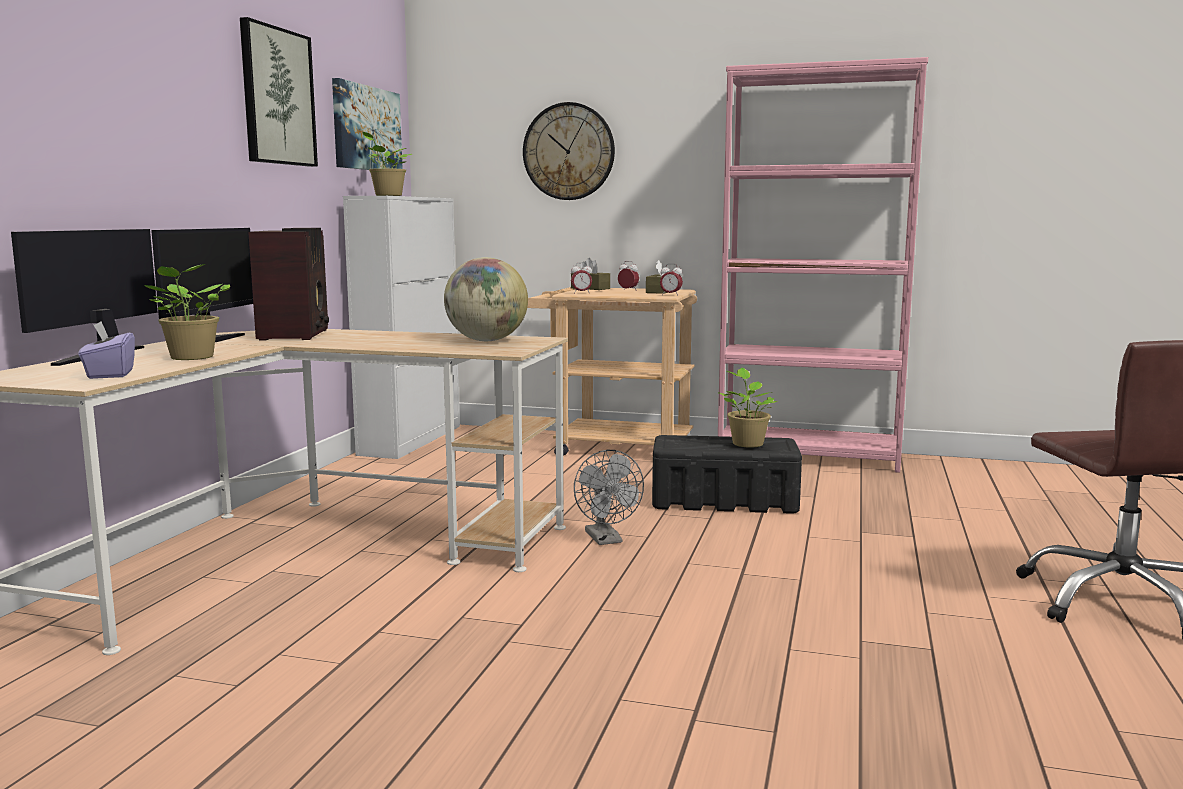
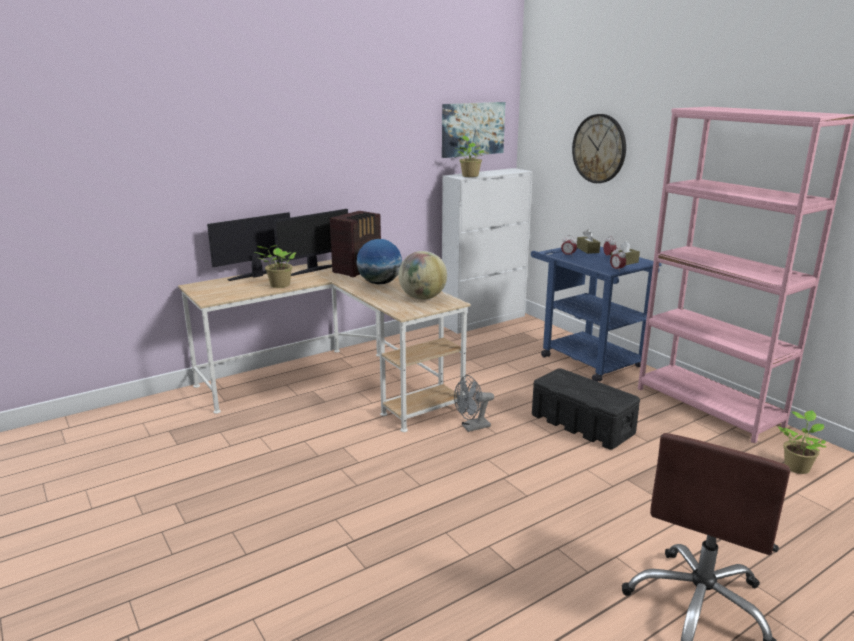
camera: 40 degrees right, 10 degrees up
(110, 374) = (229, 293): purple tissue box -> none
(277, 97) = (393, 125): picture -> none
(375, 339) = (380, 283): none -> globe
(606, 540) = (472, 427): grey fan -> grey fan turned 45 degrees clockwise
(609, 448) = (584, 358): beige cart -> blue cart
(747, 443) = (598, 392): potted plant -> potted plant (797, 467)

